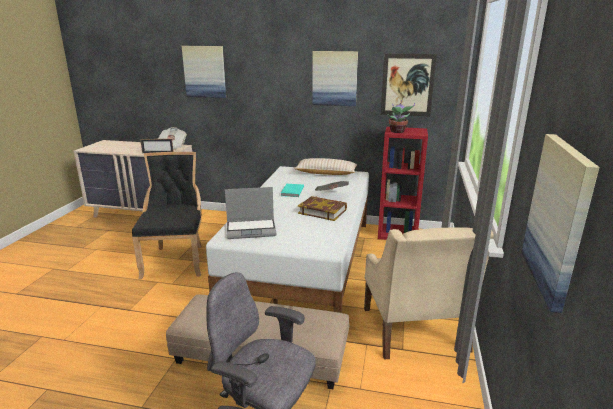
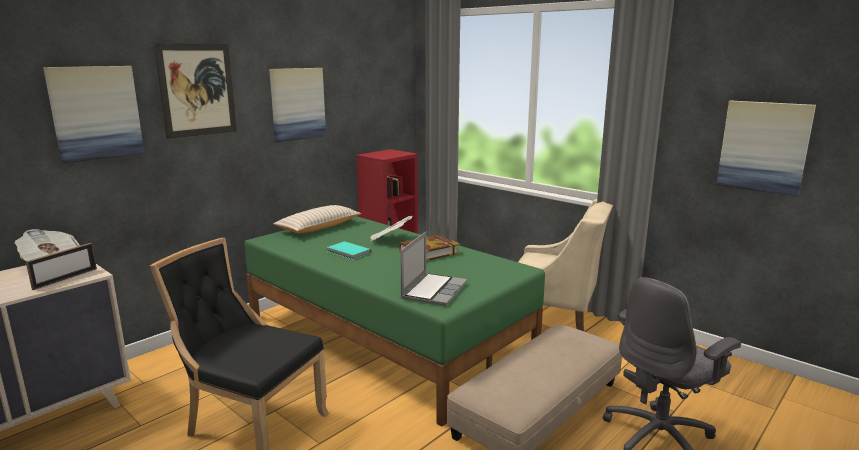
camera: 60 degrees left, 5 degrees down
(304, 263) = (385, 336): white bed -> green bed
(397, 131) = (385, 156): potted plant -> none
(407, 85) = (369, 104): picture -> picture (197, 90)

